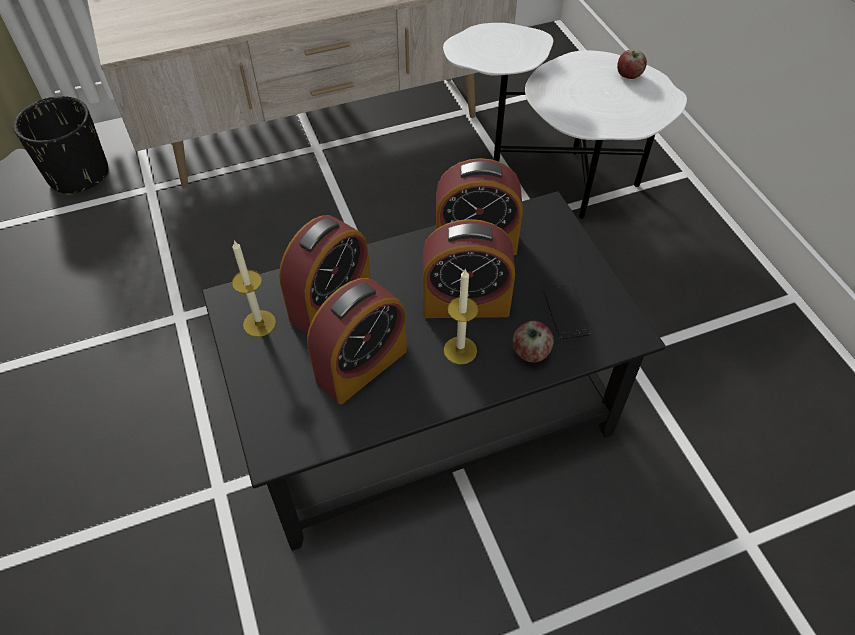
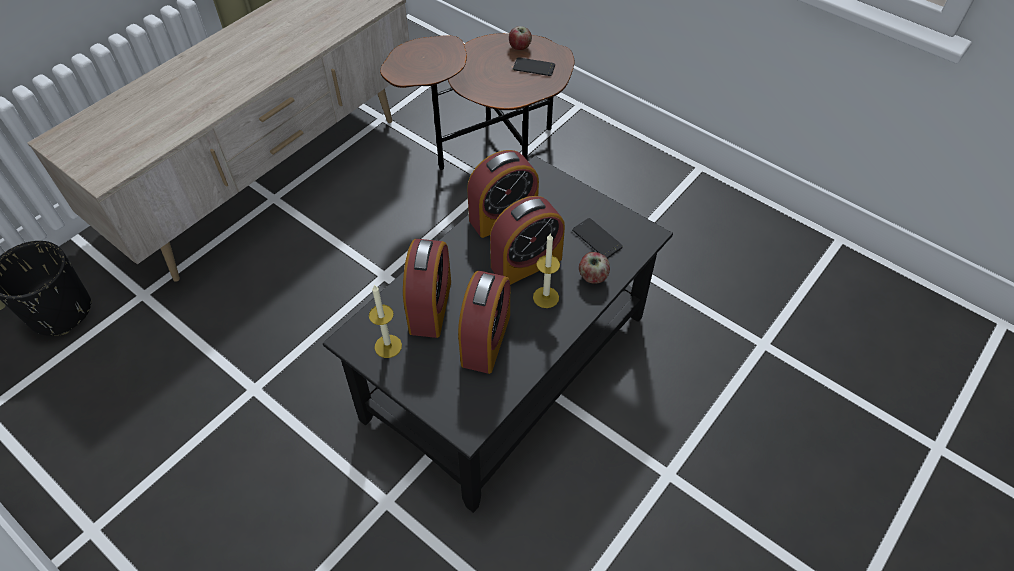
camera: 30 degrees left, 0 degrees up
(556, 184) = (490, 151): white side table -> brown side table
(630, 101) = (534, 67): none -> phone

